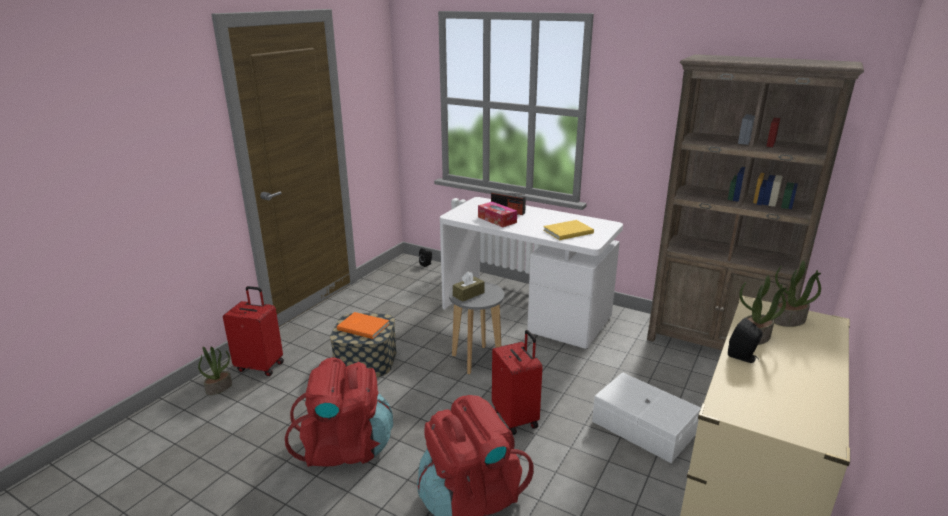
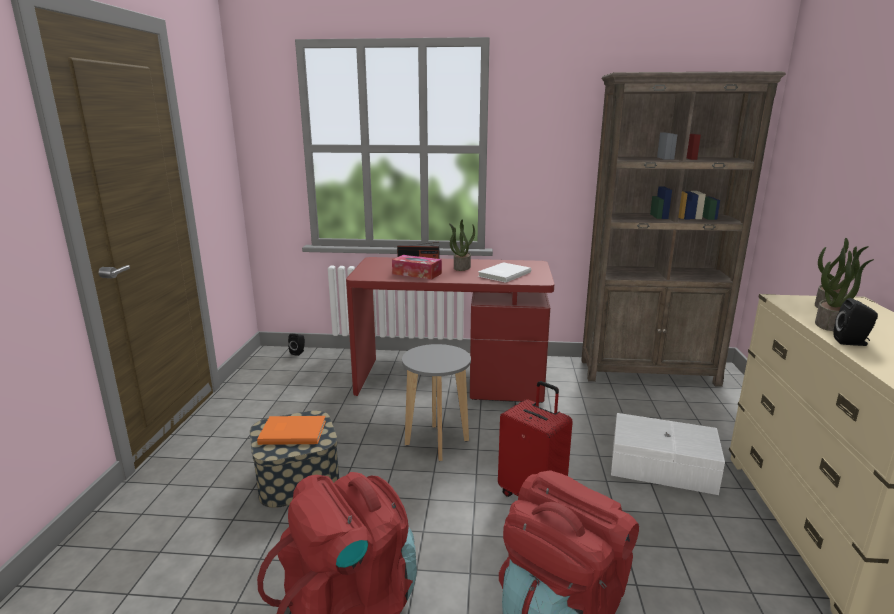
camera: 25 degrees left, 5 degrees down
(219, 387) = (81, 582): potted plant -> potted plant (461, 267)
(260, 366) = (139, 528): red suitcase -> none
(468, 294) = (428, 360): brown tissue box -> none
(526, 313) = (452, 381): white desk -> red desk
(567, 231) = (503, 274): yellow book -> white book

